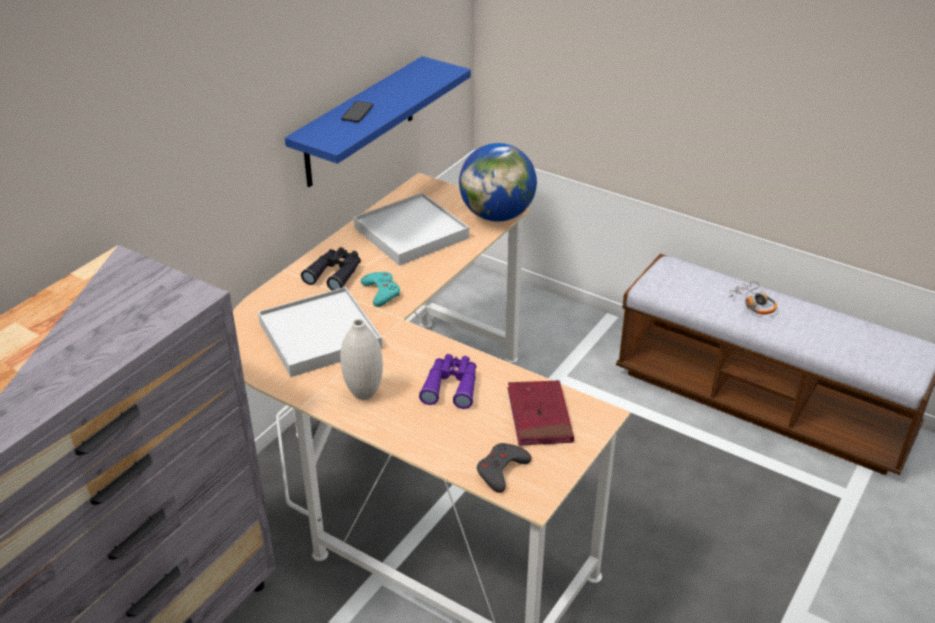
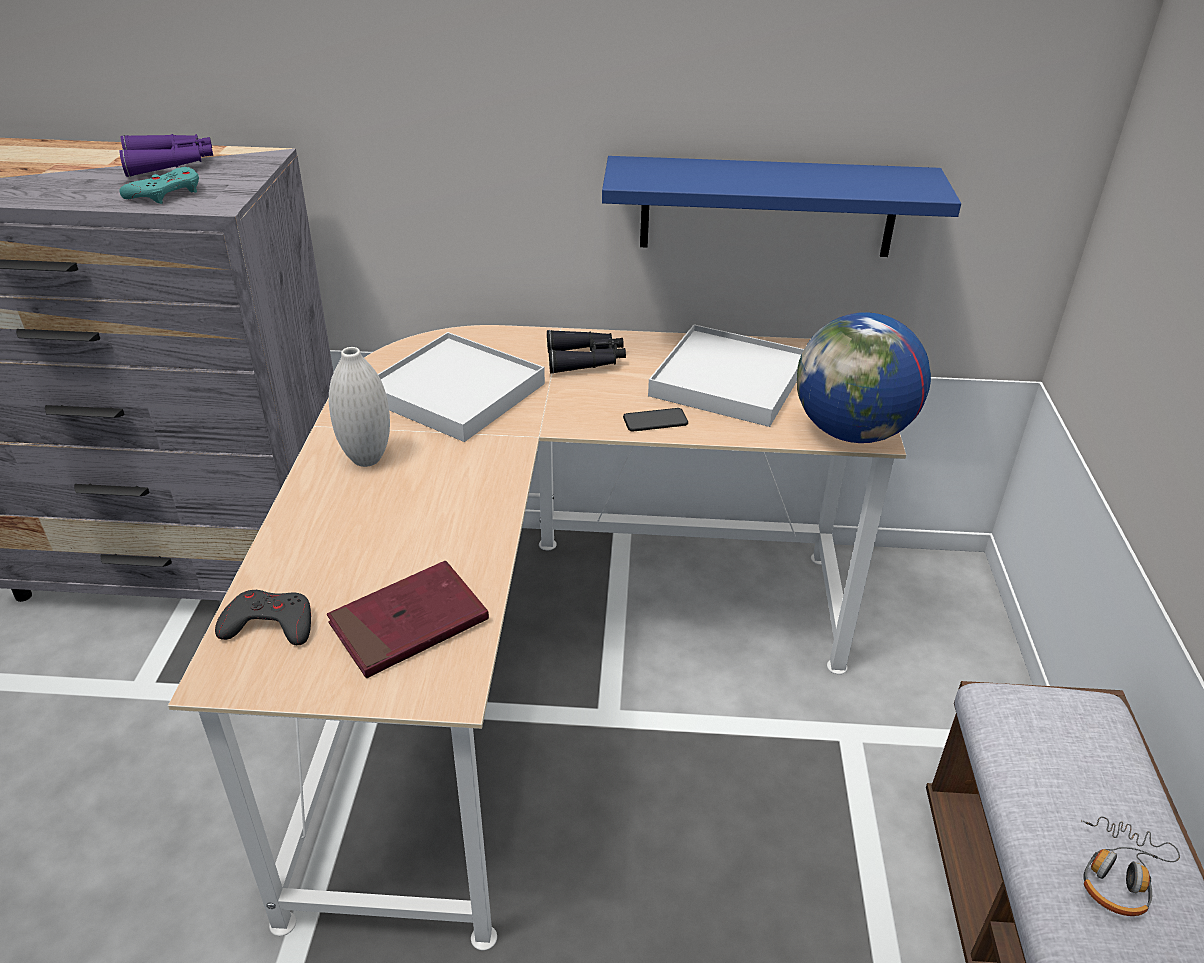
camera: 60 degrees right, 0 degrees up
(357, 113) = (722, 172): phone -> phone (655, 421)
(381, 292) = (579, 402): turquoise game controller -> turquoise game controller (166, 193)
(451, 386) = (425, 521): purple binoculars -> purple binoculars (171, 164)

